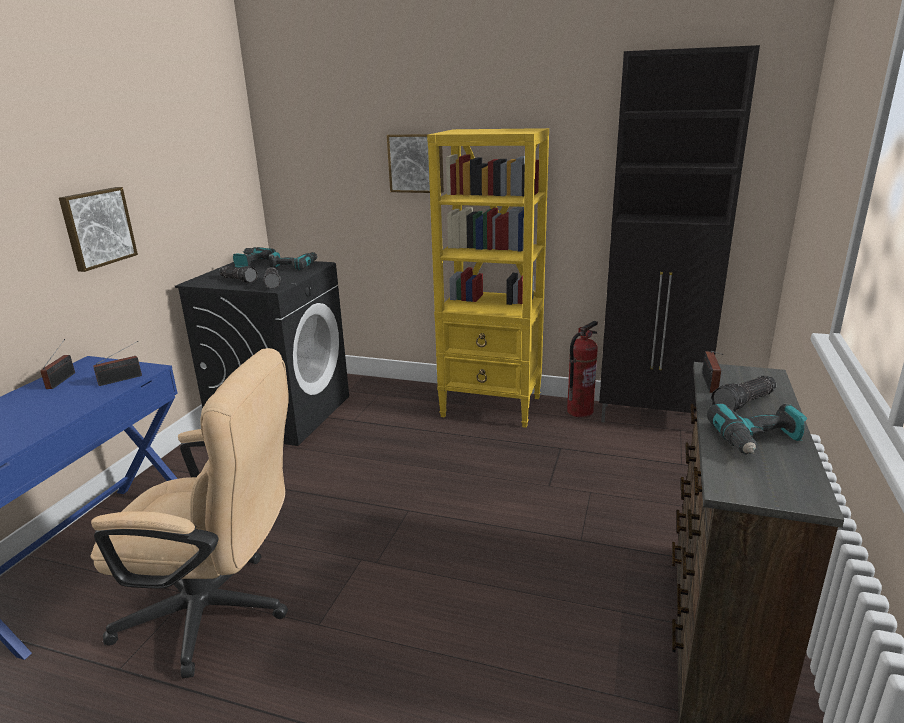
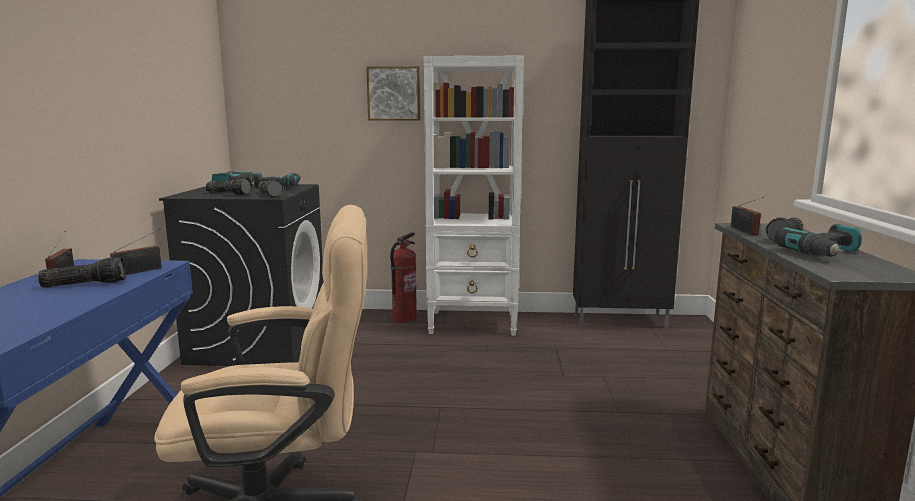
camera: 15 degrees left, 10 degrees down
(71, 394) = (86, 284): none -> flashlight
(97, 228) = (93, 122): picture -> none
(492, 407) = (474, 323): yellow bookcase -> white bookcase
(580, 411) = (556, 321): fire extinguisher -> fire extinguisher (404, 319)

